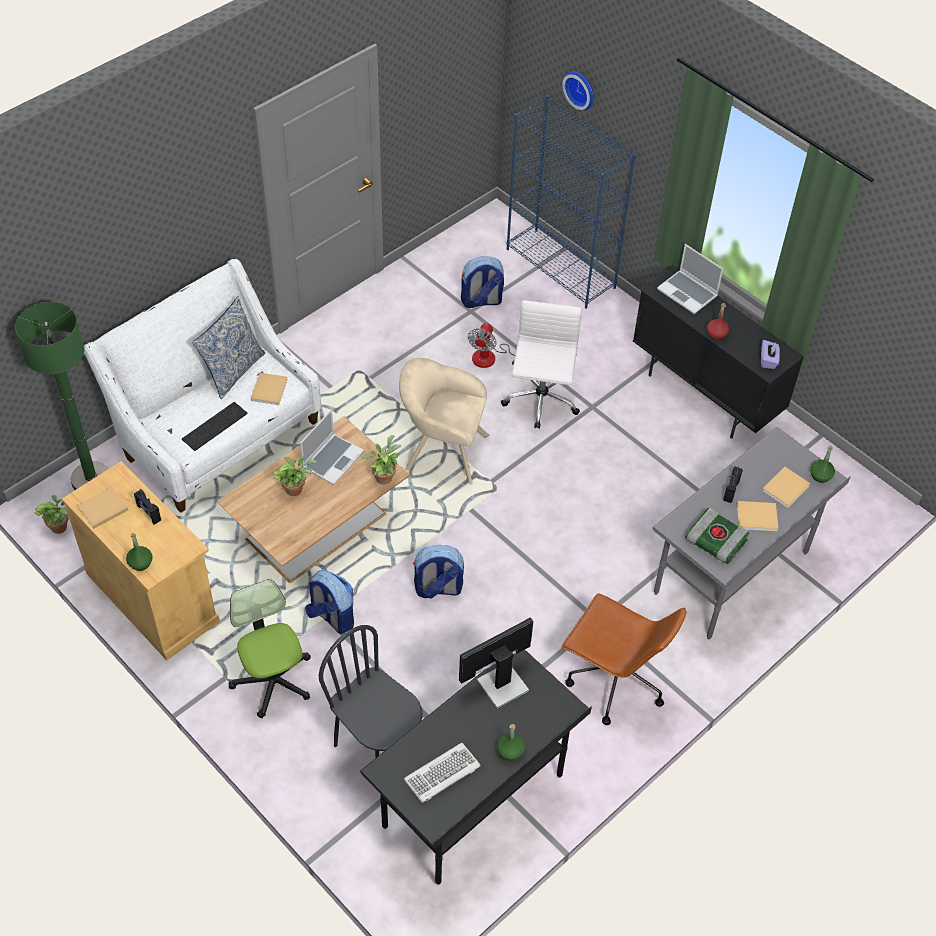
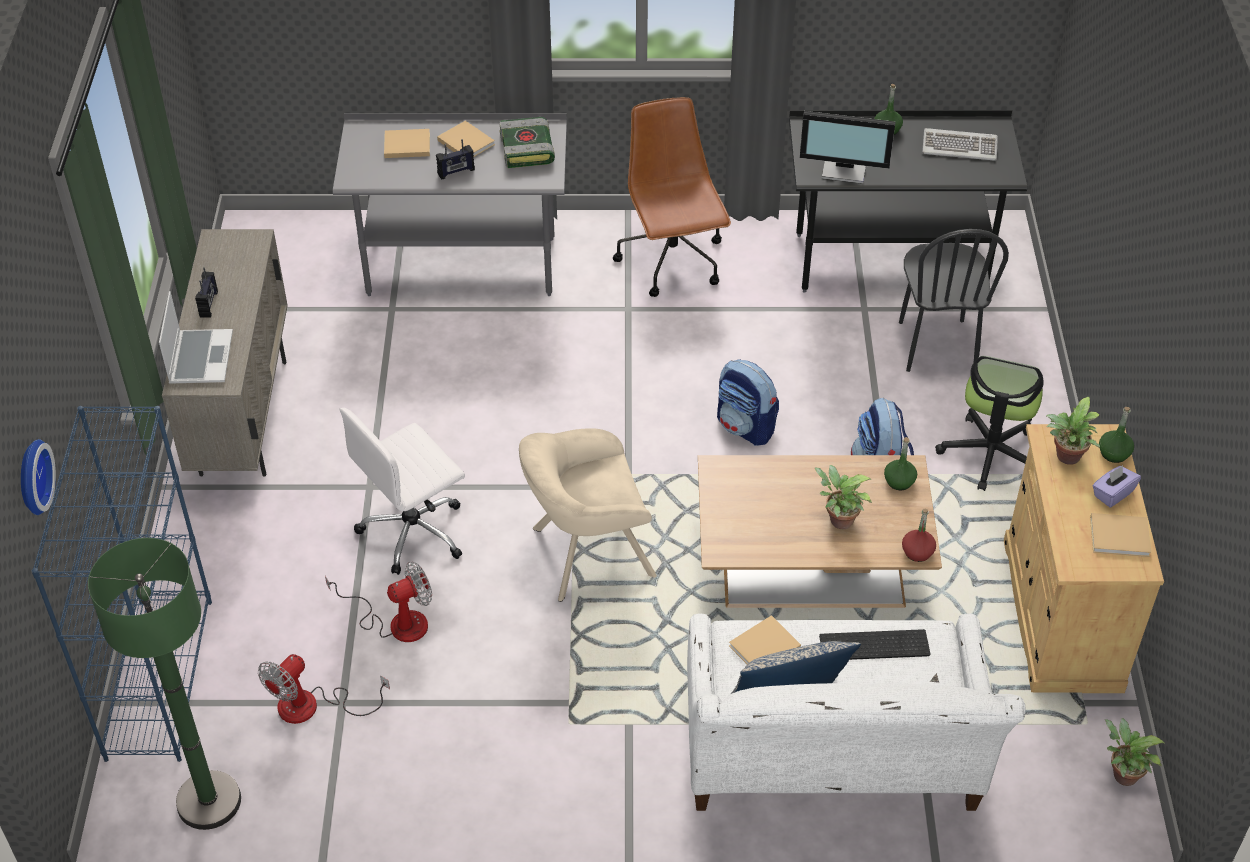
camera: 135 degrees left, 5 degrees down
(91, 479) = (1042, 815): green floor lamp -> green floor lamp (209, 801)
(148, 513) = (1067, 499): radio -> radio (209, 304)
(332, 459) = (765, 525): laptop -> none
(384, 476) = (728, 470): potted plant -> potted plant (1066, 458)
(442, 451) = (586, 554): beige armchair -> beige armchair turned 105 degrees clockwise
(481, 301) = (312, 706): backpack -> fan
(704, 395) = (244, 417): black cabinet -> beige cabinet
(716, 334) = (243, 300): red bottle -> red bottle (917, 552)
(768, 360) = (239, 246): purple tissue box -> purple tissue box (1112, 494)
(820, 475) = (362, 135): green bottle -> green bottle (899, 481)

